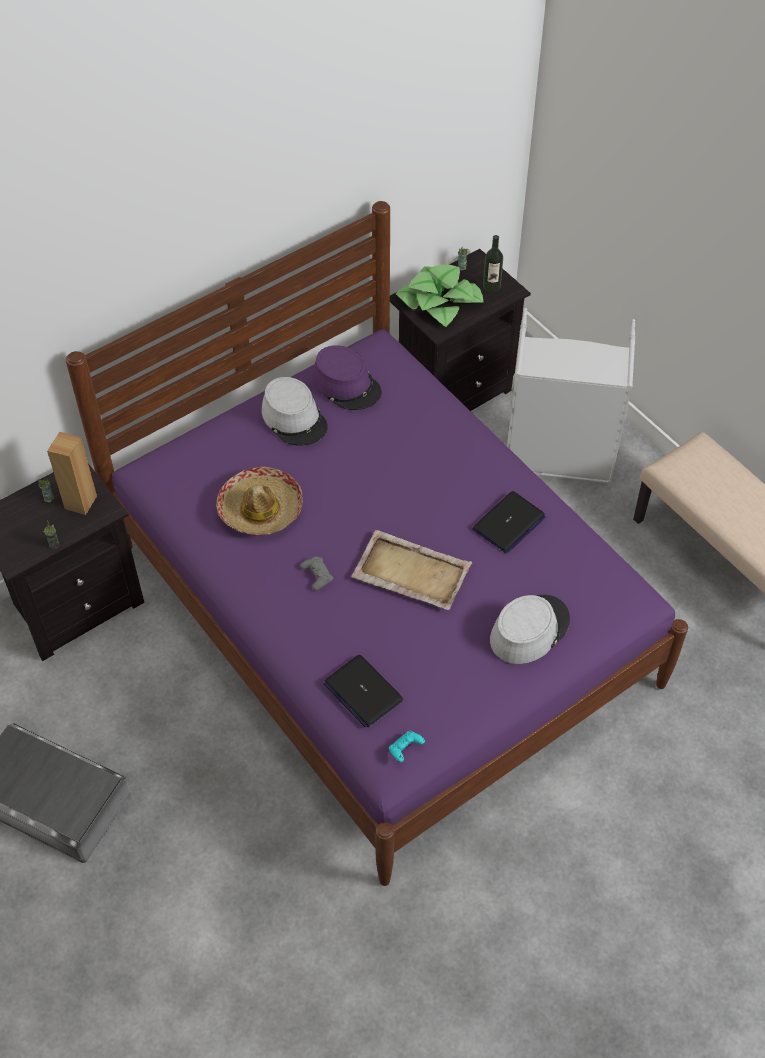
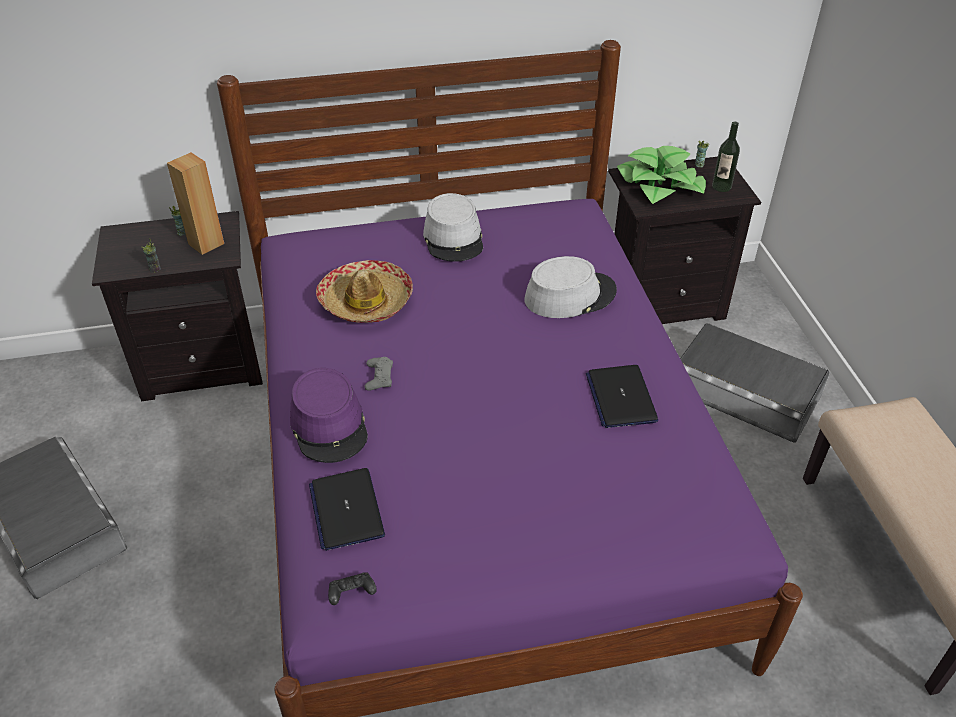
camera: 25 degrees right, 10 degrees down
(346, 385) = (523, 226): purple hat -> purple hat (329, 425)
(405, 749) = (352, 594): turquoise game controller -> black game controller
(410, 572) = (480, 407): beige tray -> none
(508, 523) = (620, 397): laptop -> laptop turned 105 degrees clockwise
(529, 629) = (581, 516): grey hat -> grey hat (570, 295)
(559, 456) = (745, 391): grey laundry basket -> grey storage box

